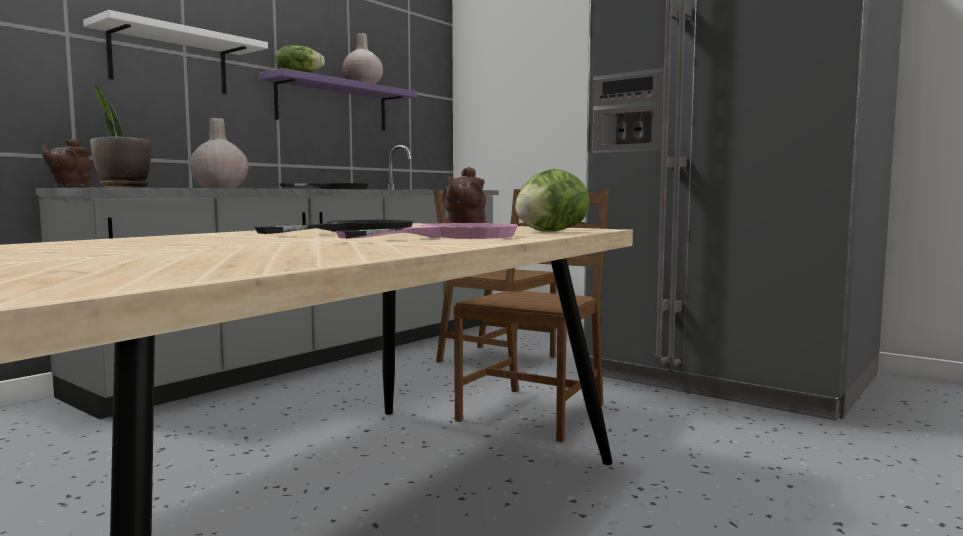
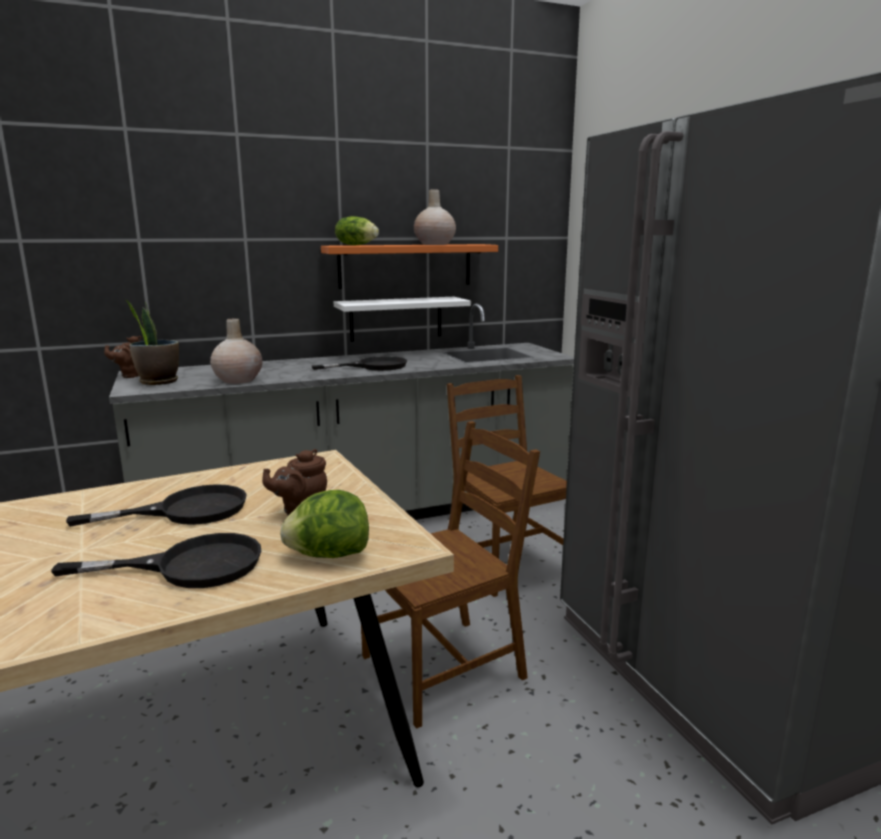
camera: 30 degrees right, 10 degrees up
(169, 61) = (229, 249): white shelf -> white shelf (396, 318)
(333, 105) = (405, 265): purple shelf -> orange shelf
(453, 236) = (190, 566): pink frying pan -> black frying pan

